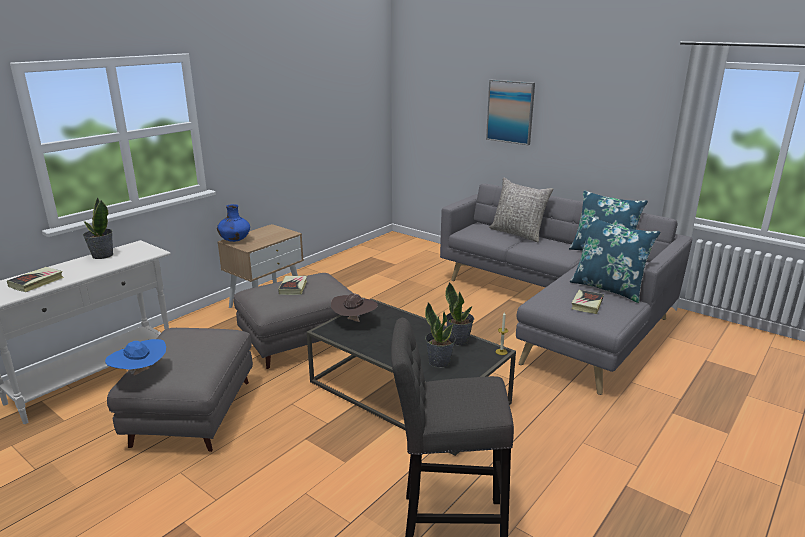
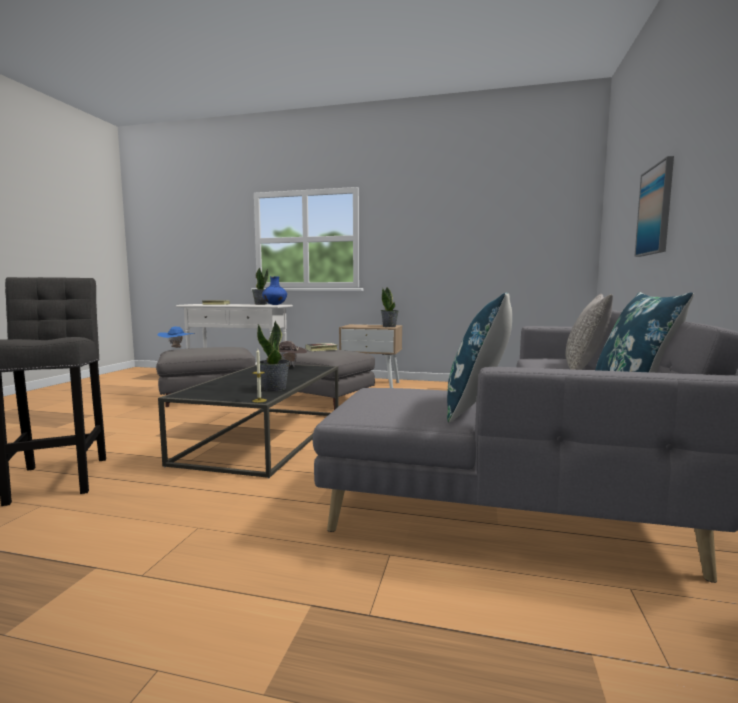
camera: 65 degrees right, 15 degrees down
(234, 240) = (356, 325): blue vase -> blue vase (274, 305)
(439, 362) = (226, 388): potted plant -> potted plant (389, 326)
(587, 304) = (394, 400): book -> none

